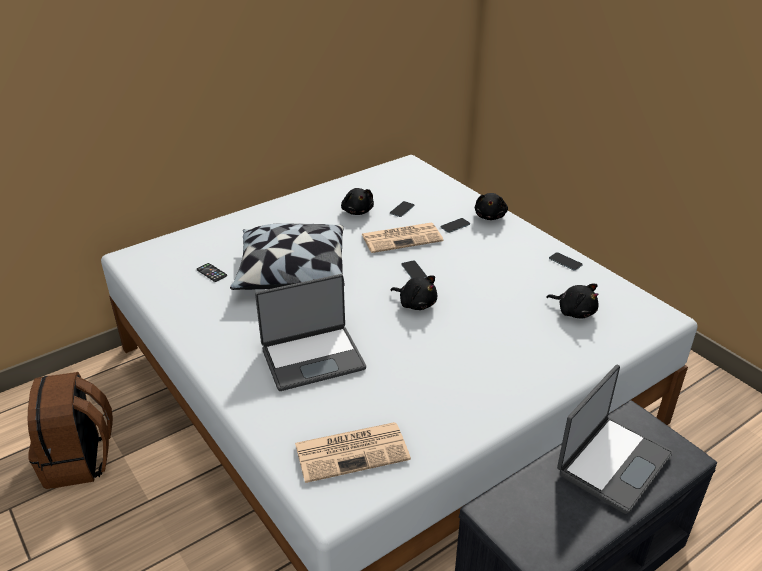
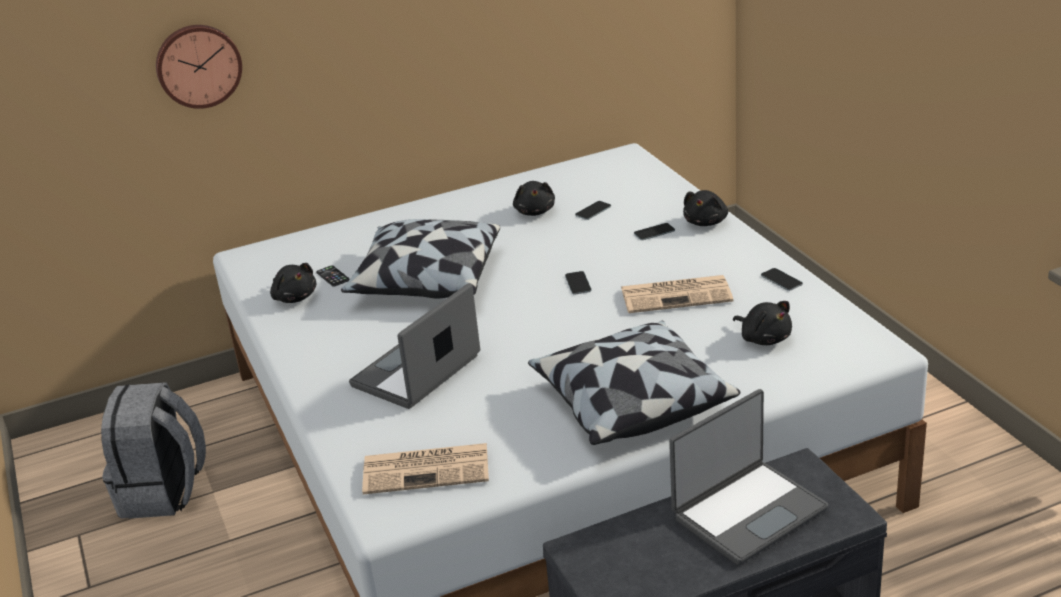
camera: 15 degrees right, 5 degrees down
(80, 460) = (164, 493): brown backpack -> grey backpack
(84, 98) = (198, 65): none -> wall clock
(312, 358) = (418, 372): laptop -> laptop turned 135 degrees clockwise
(402, 238) = (580, 244): newspaper -> newspaper (677, 295)
(416, 303) = (565, 320): black plush toy -> black plush toy (294, 297)
(496, 375) = (630, 403): none -> pillow

